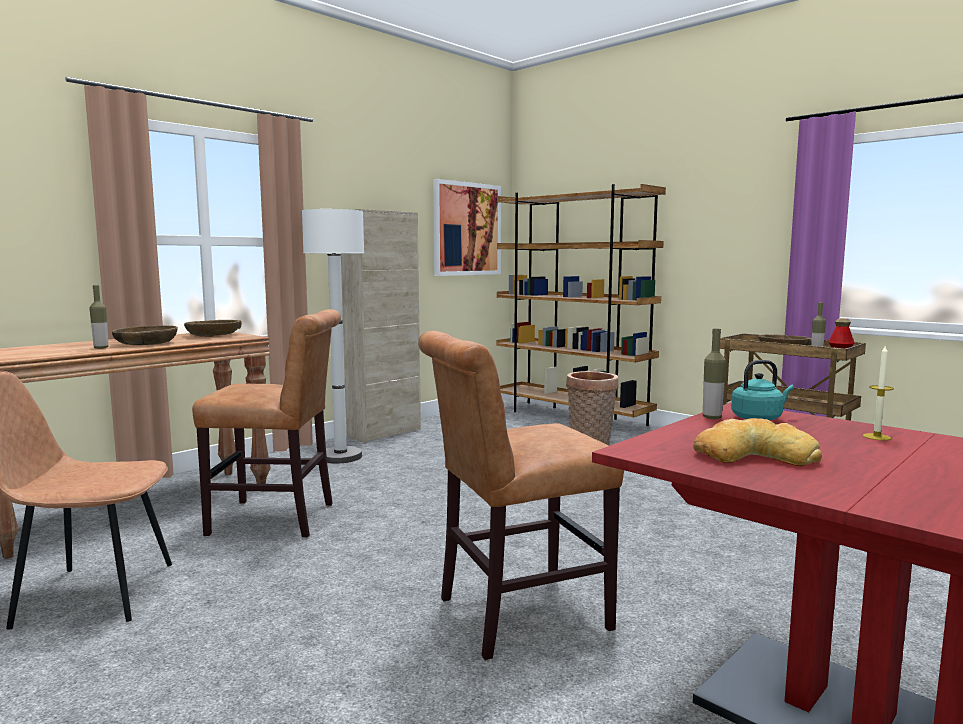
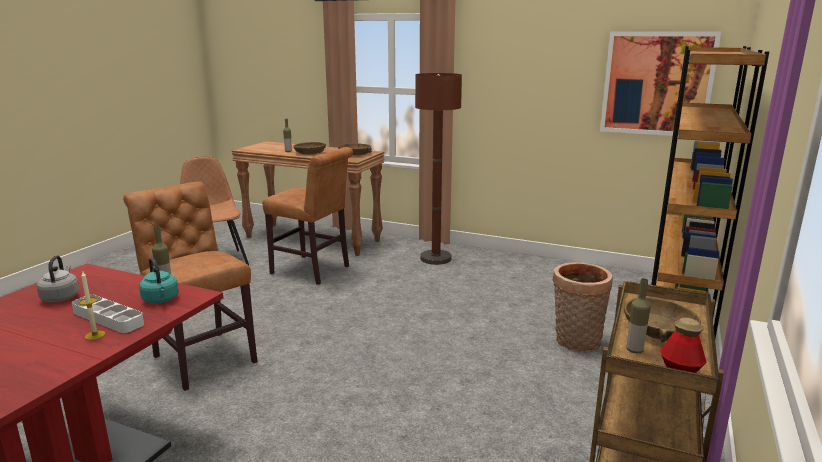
camera: 70 degrees right, 10 degrees up
(279, 519) = (313, 271): brown chair -> brown chair turned 45 degrees counterclockwise
(340, 457) = (435, 258): white floor lamp -> brown floor lamp
(384, 433) = (508, 258): beige cabinet -> none
(753, 455) = (61, 297): bread -> grey kettle
(822, 434) = (108, 318): none -> white tray

